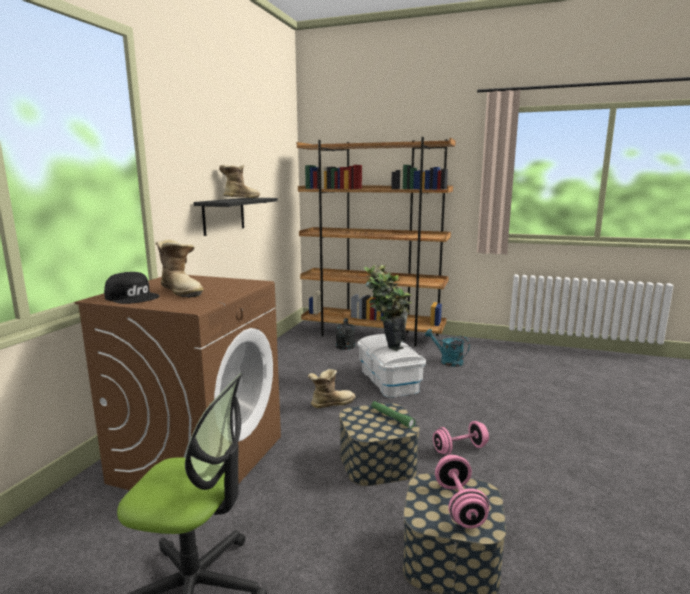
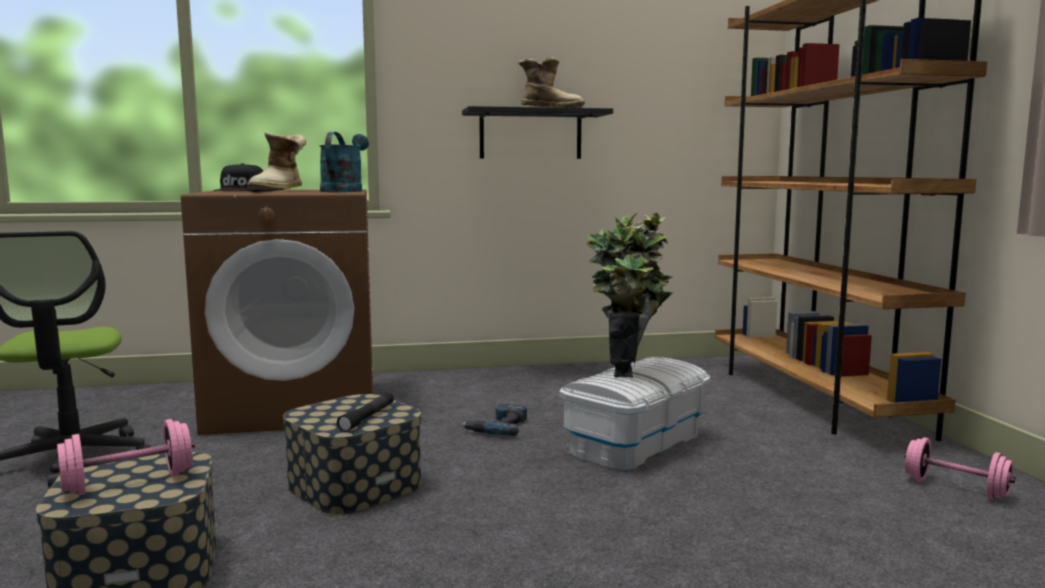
camera: 60 degrees right, 5 degrees down
(330, 403) = (497, 427): boot -> power drill
(345, 347) = (712, 394): black watering can -> none
(391, 417) = (367, 418): green flashlight -> black flashlight
(447, 361) = (815, 469): turquoise watering can -> turquoise watering can (344, 191)
(460, 449) = (448, 534): pink dumbbell -> pink dumbbell (955, 488)

